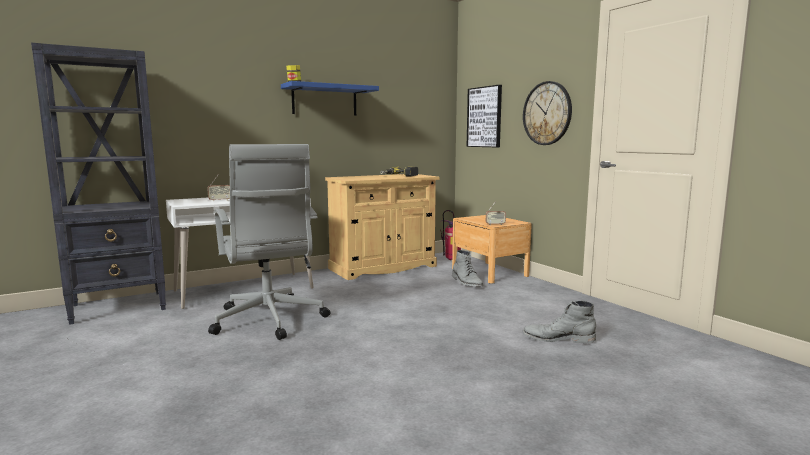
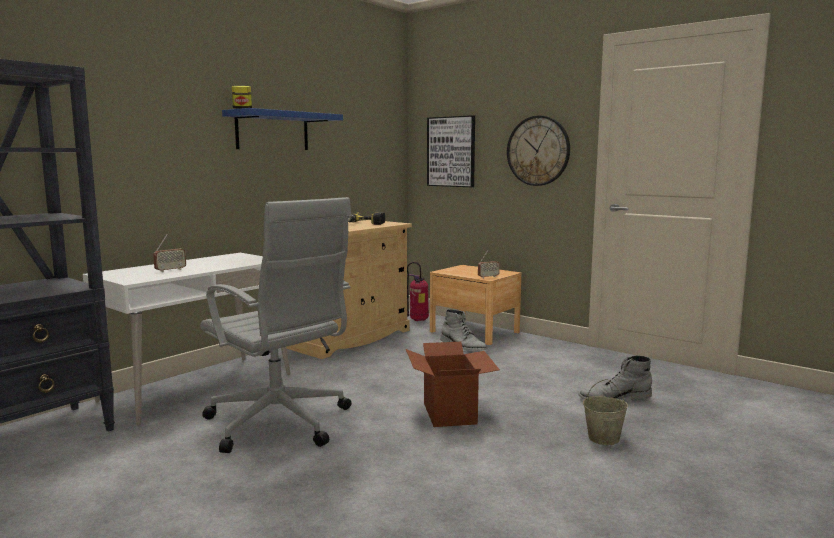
camera: 20 degrees left, 0 degrees up
(401, 330) = (450, 413): none -> cardboard box
(511, 369) = (604, 438): none -> beige bucket

